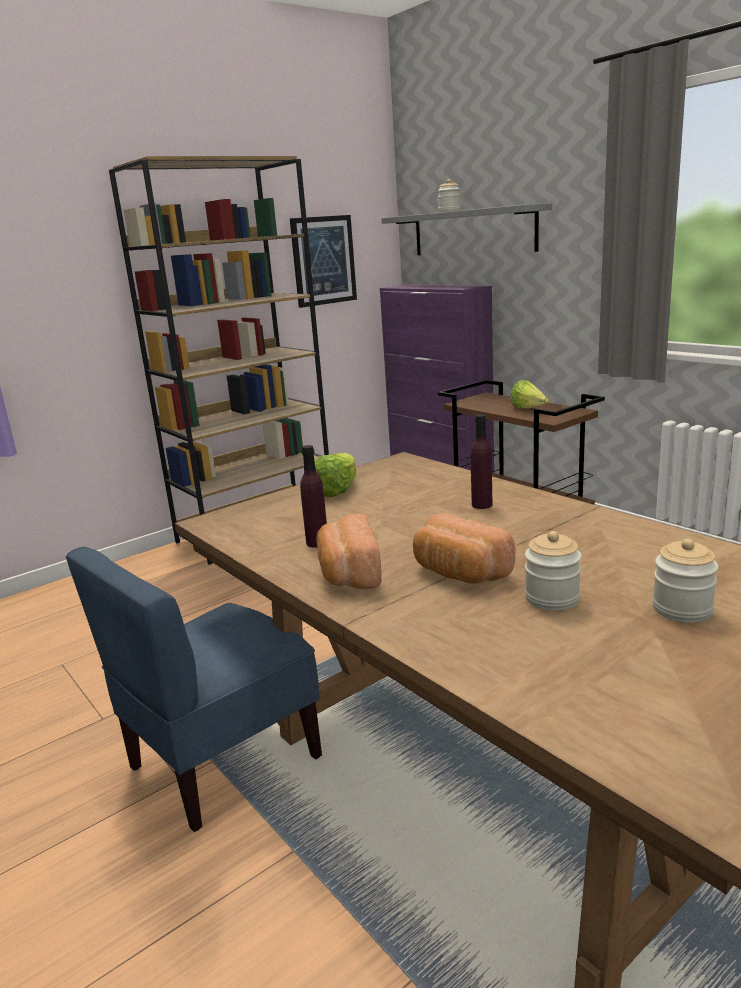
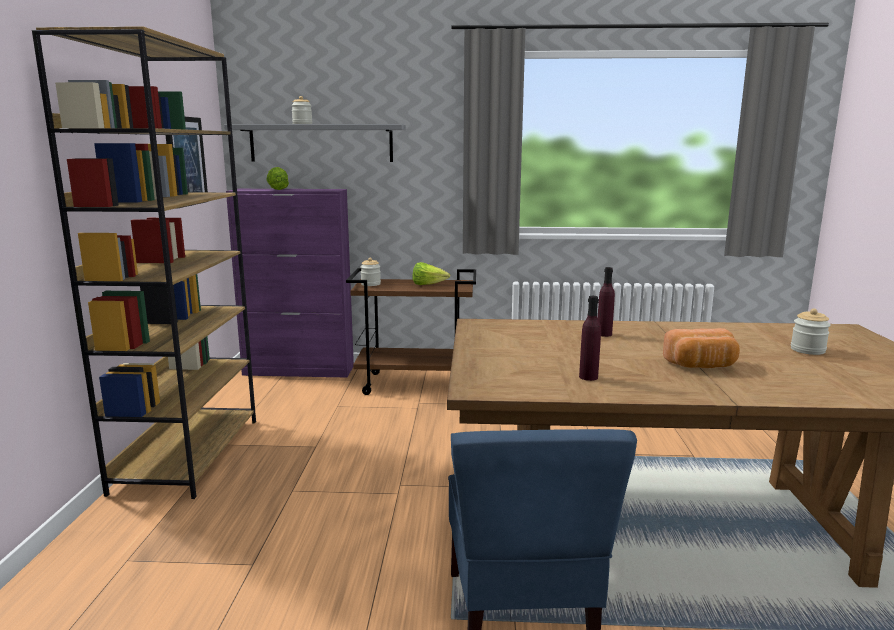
camera: 50 degrees left, 5 degrees down
(337, 490) = (495, 349): lettuce -> lettuce (277, 189)
(348, 574) = (659, 384): bread -> none
(552, 598) = (764, 362): jar -> jar (370, 284)

